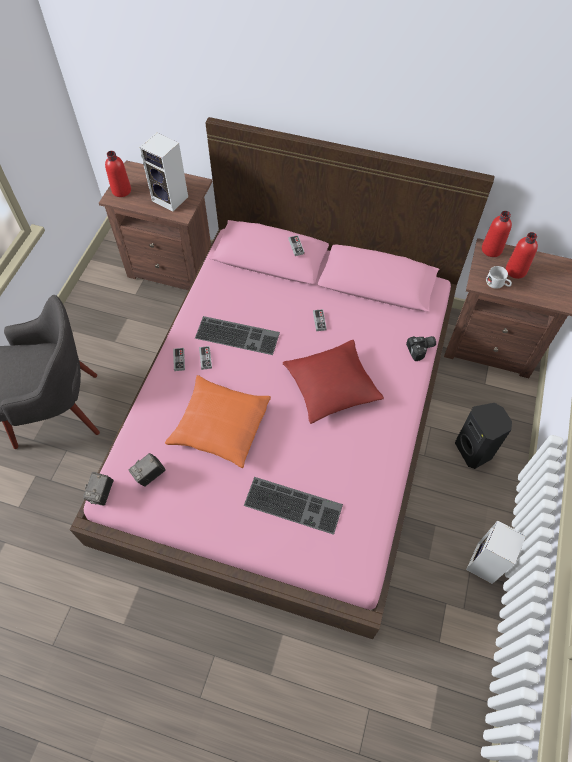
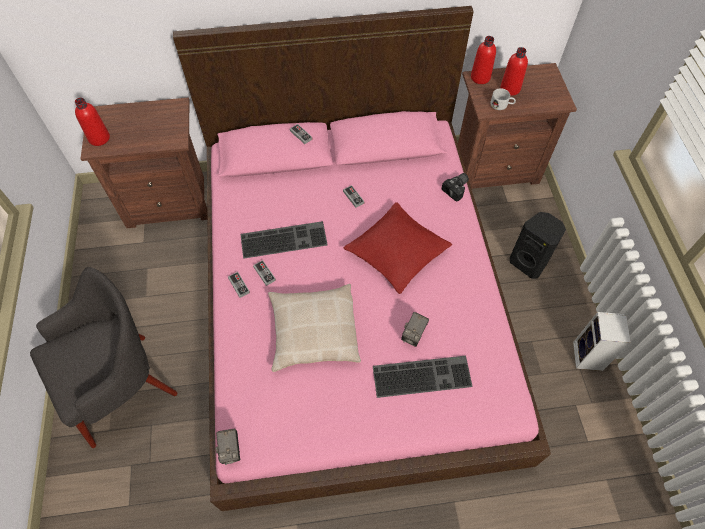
camera: 25 degrees left, 0 degrees up
(150, 475) = (271, 409): camera -> camera (413, 335)
(171, 199) = (157, 129): speaker -> none
(220, 425) = (313, 331): orange pillow -> beige pillow

